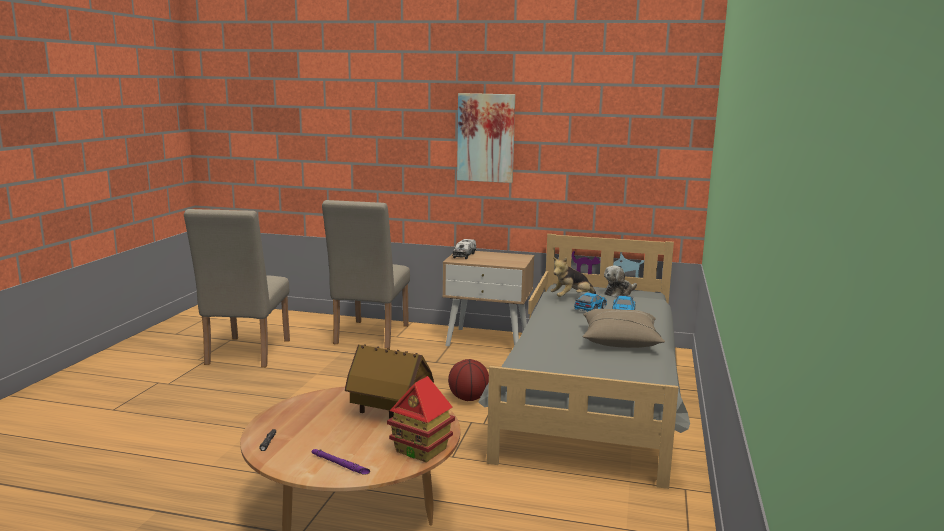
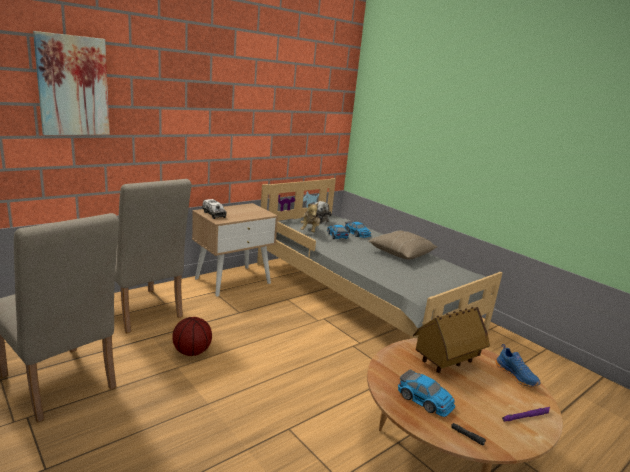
camera: 55 degrees left, 5 degrees up
(304, 417) = (425, 400): none -> toy car
(421, 450) = (517, 375): toy house -> blue shoe
(468, 398) = (317, 330): basketball -> basketball (192, 352)
(486, 138) = (213, 106): picture -> picture (73, 86)

